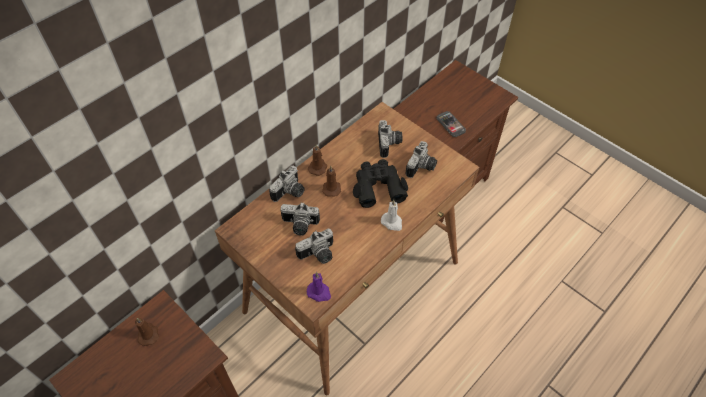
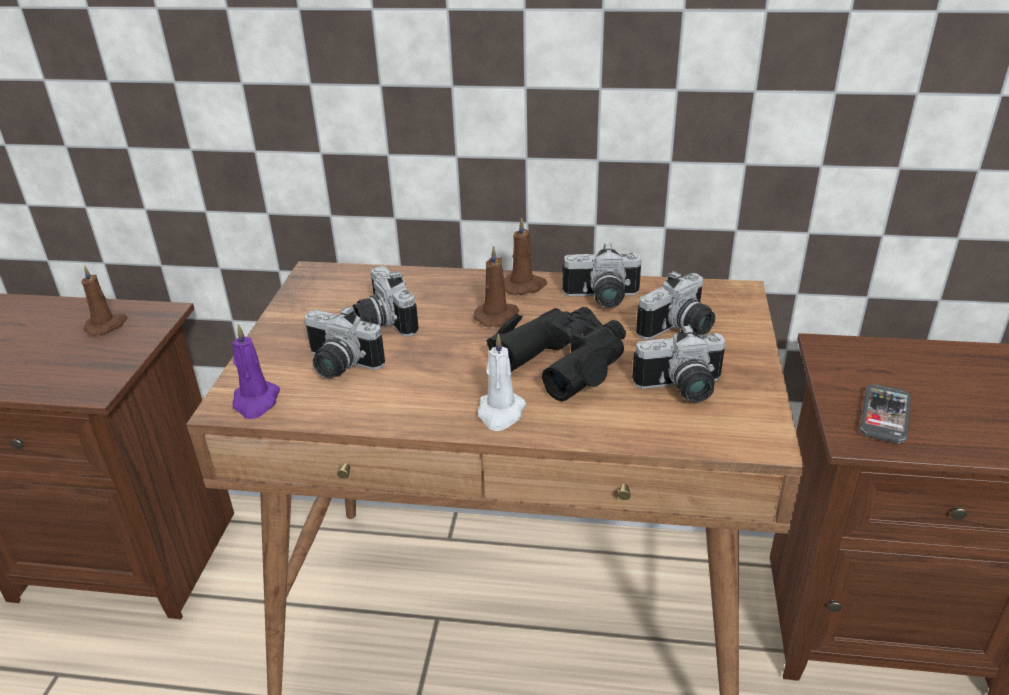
camera: 55 degrees right, 20 degrees down
(290, 193) = (440, 286): camera -> camera (602, 299)

